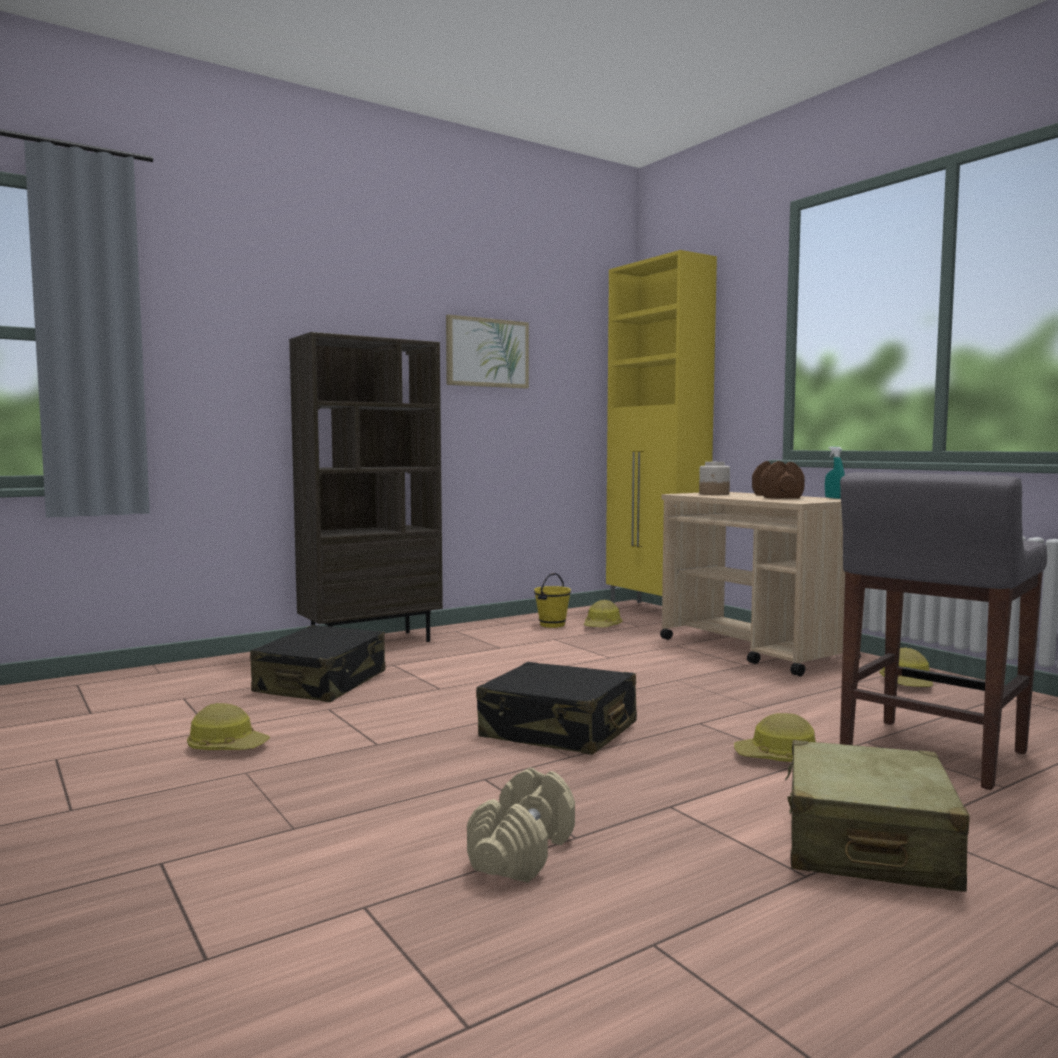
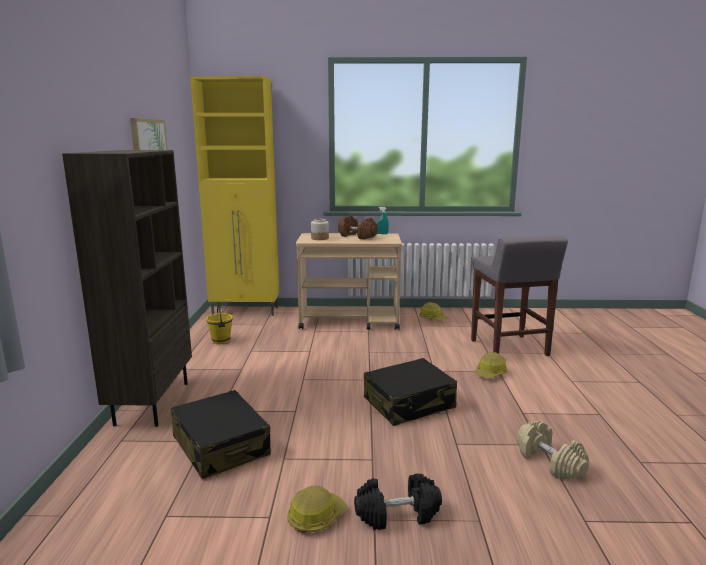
camera: 55 degrees left, 10 degrees up
(266, 781) = (397, 514): none -> black dumbbell
(602, 626) = (250, 332): hard hat -> none
(867, 844) = (580, 393): beige suitcase -> none

